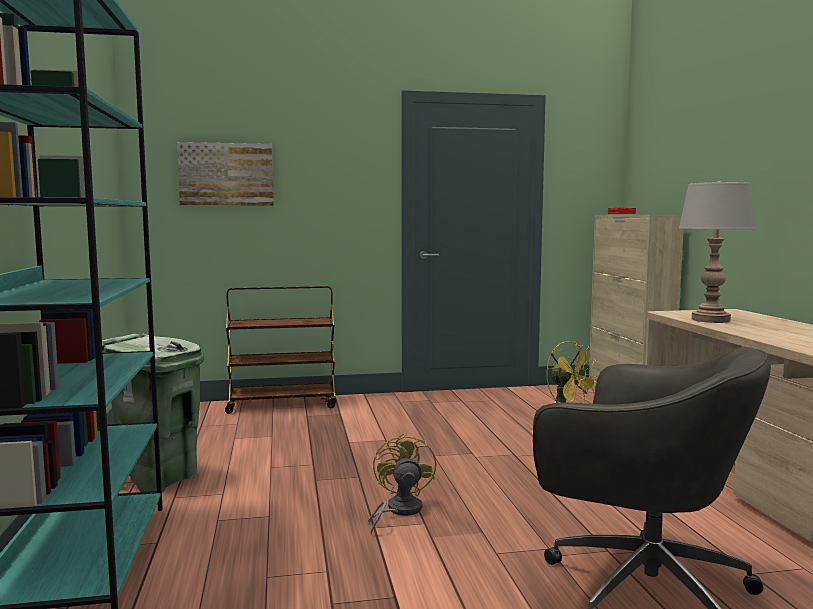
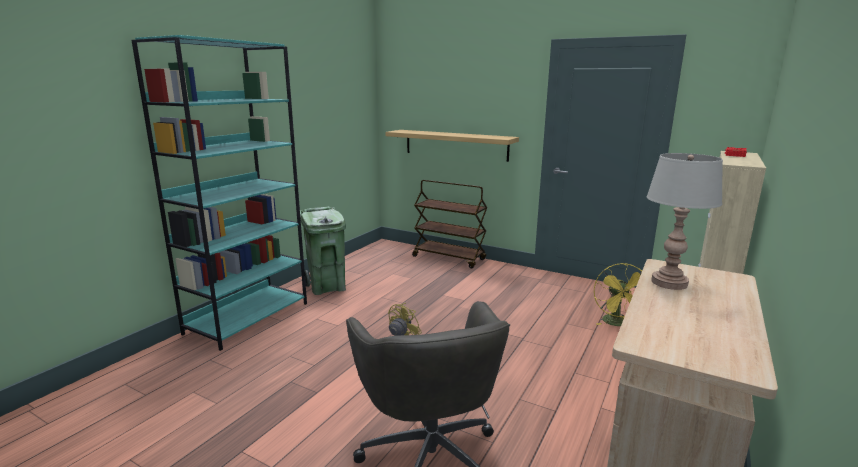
camera: 40 degrees right, 10 degrees up
(226, 174) = (431, 105): picture -> none
(271, 232) = (455, 145): none -> shelf

